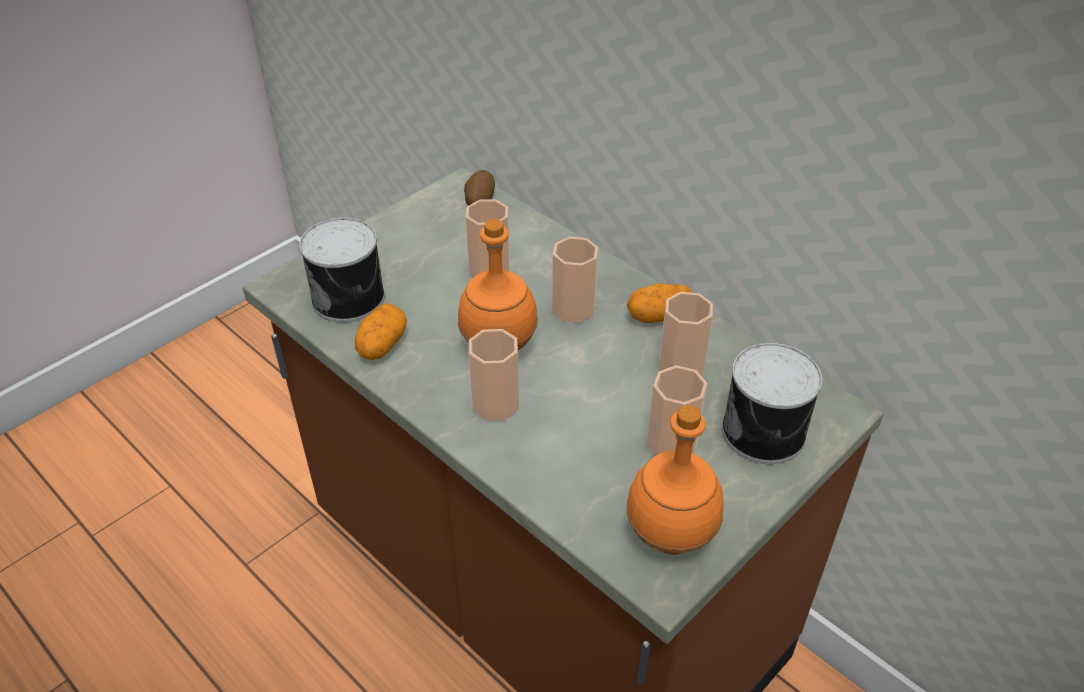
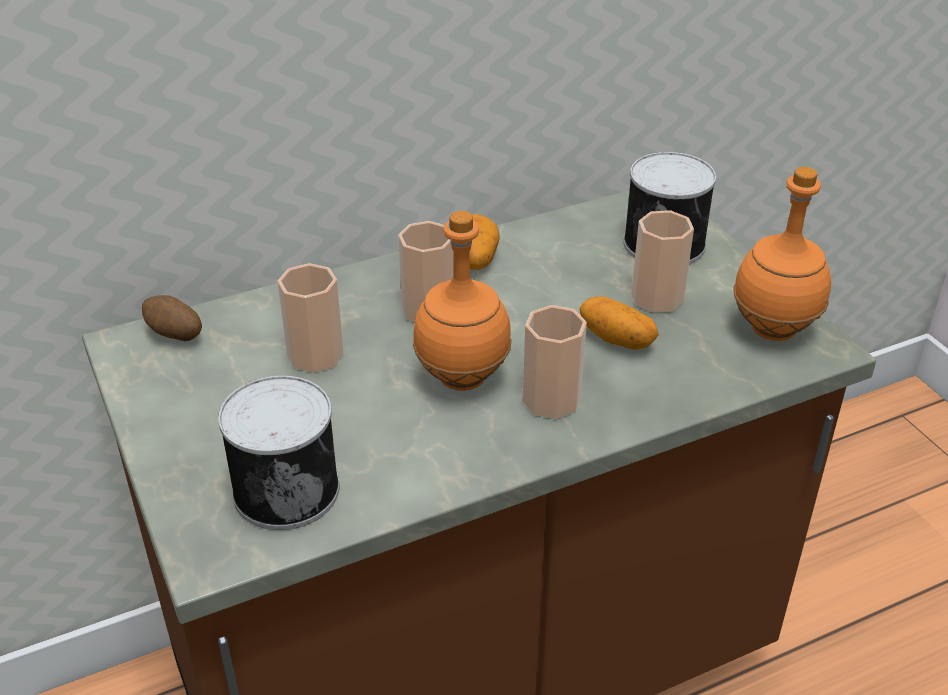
camera: 70 degrees left, 5 degrees down
(382, 345) = (400, 474): potato -> potato (617, 339)
(681, 365) = (555, 264): cup -> none

